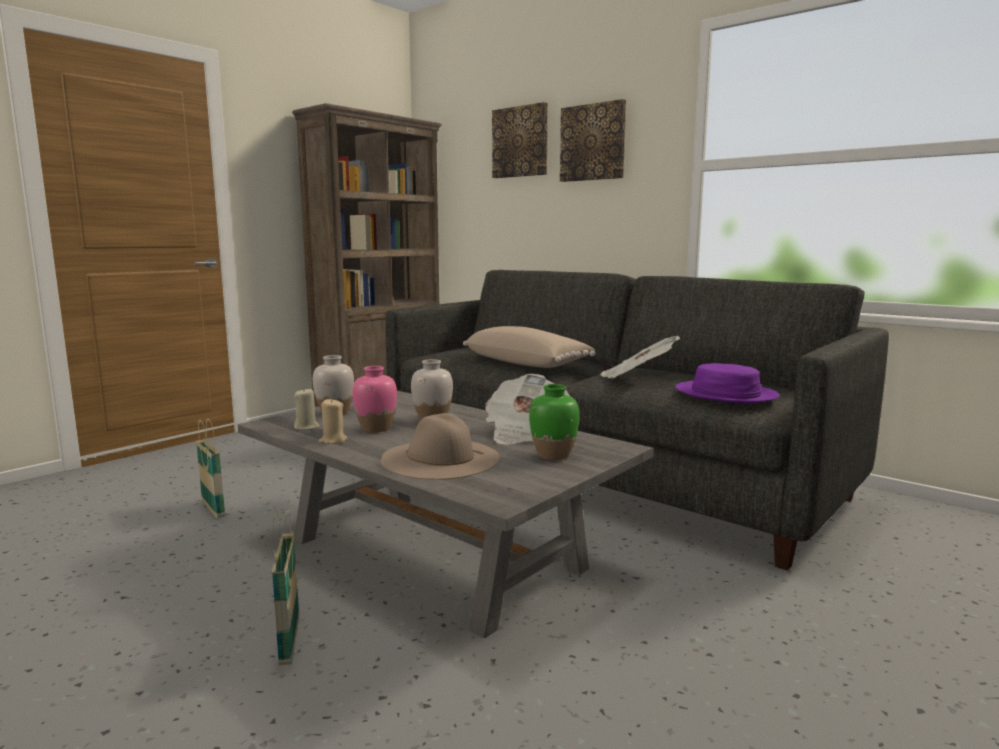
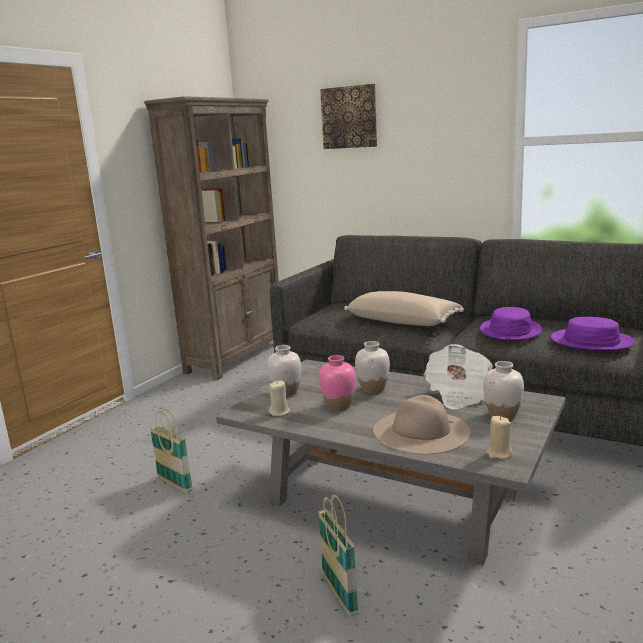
camera: 10 degrees left, 5 degrees up
(333, 440) = (317, 424): beige candle -> beige candle (499, 453)
(553, 455) = (502, 415): green vase -> white vase
(593, 142) = (421, 119): picture -> none
(637, 378) = (510, 330): newspaper -> purple hat

